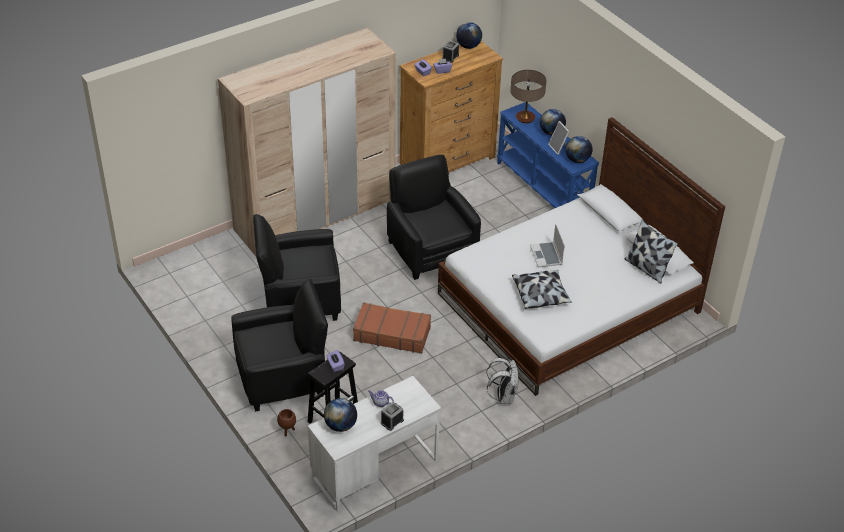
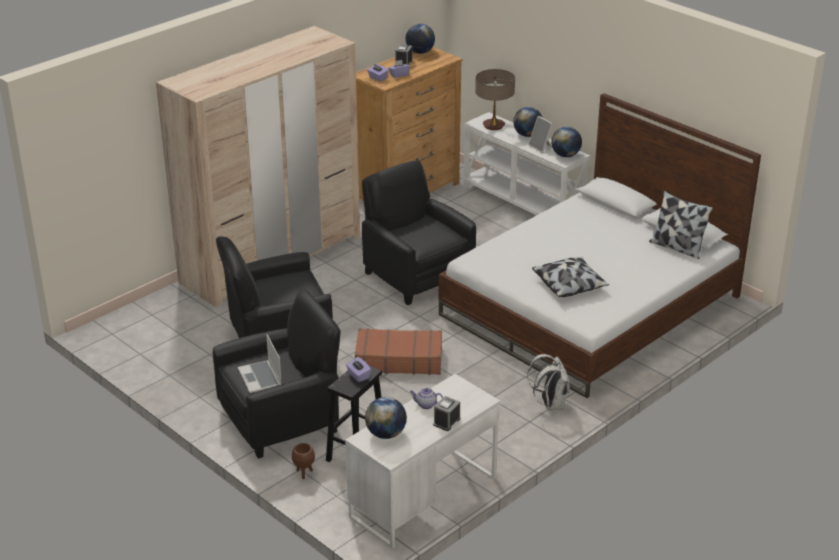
camera: 10 degrees left, 10 degrees down
(544, 188) = (523, 204): blue console table -> white console table
(546, 256) = (562, 248): laptop -> laptop (261, 378)

